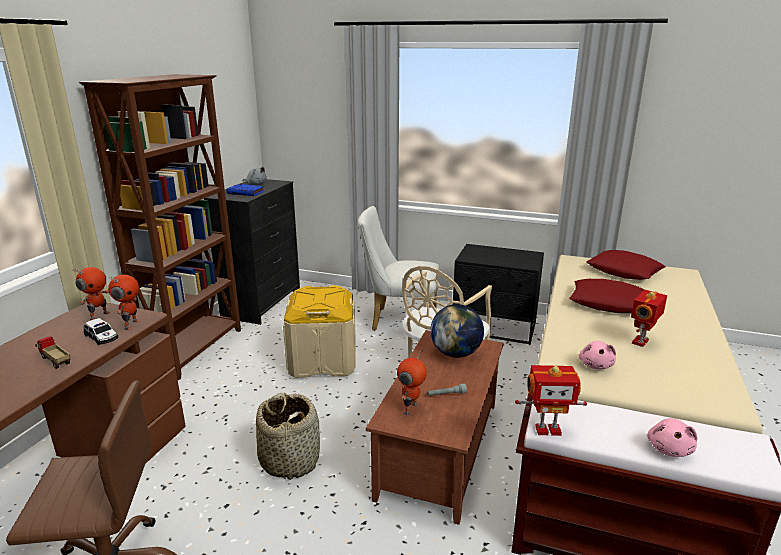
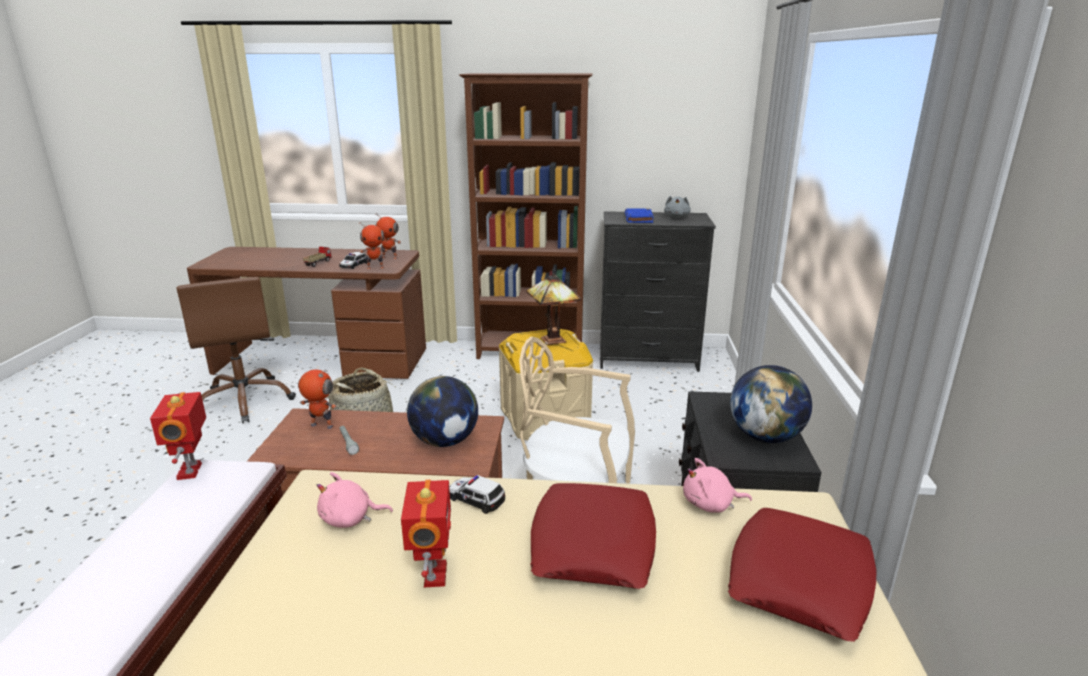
camera: 75 degrees right, 0 degrees up
(318, 294) = (551, 339): none -> table lamp
(399, 320) = (680, 452): white chair -> none
(511, 255) = (765, 437): none -> globe
(571, 326) = (475, 499): none -> toy car
(641, 342) = (432, 575): toy robot -> toy robot turned 60 degrees clockwise
(669, 448) = (115, 562): pink plush toy -> pink plush toy (710, 505)

